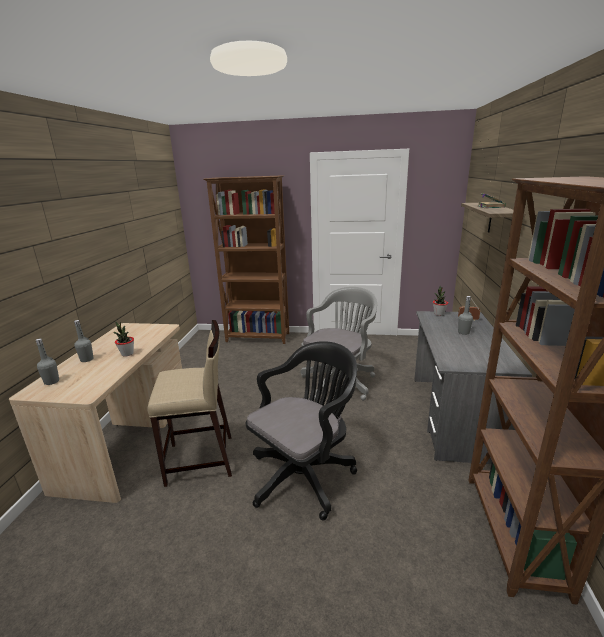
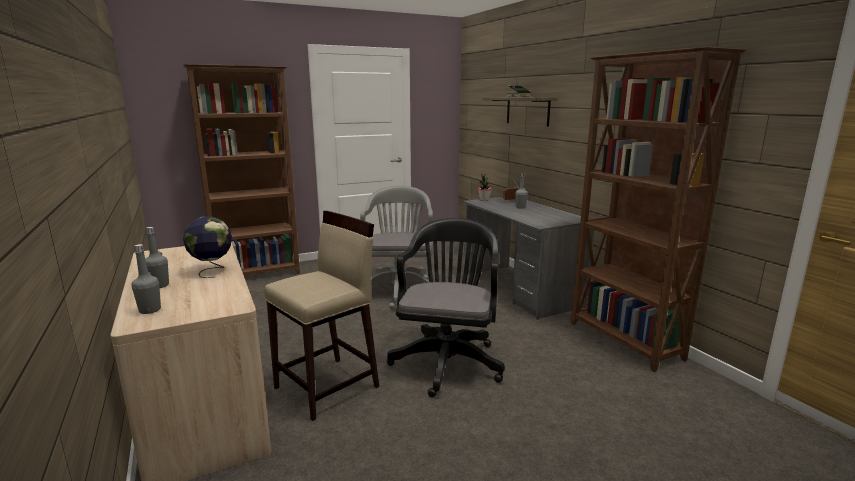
camera: 35 degrees left, 5 degrees down
(127, 354) = (212, 271): potted plant -> globe

